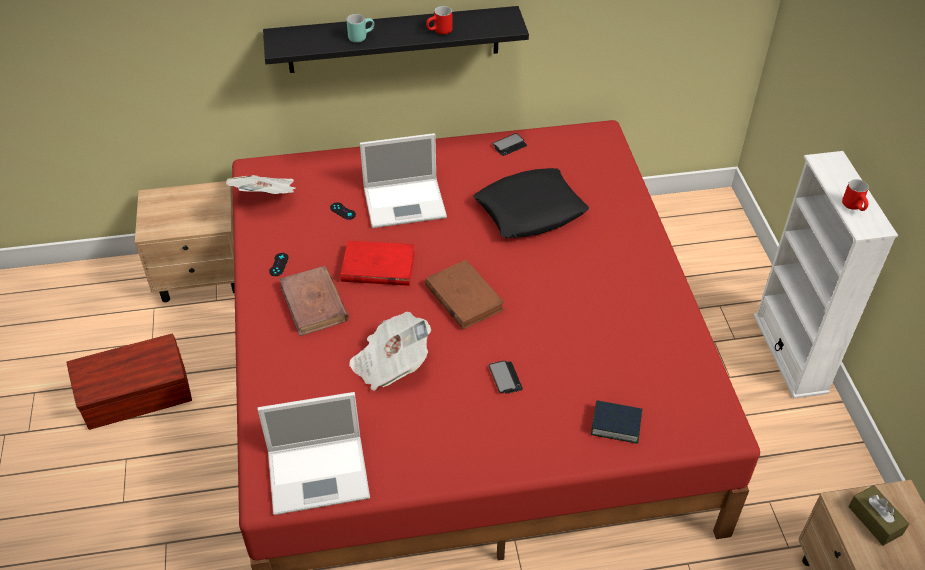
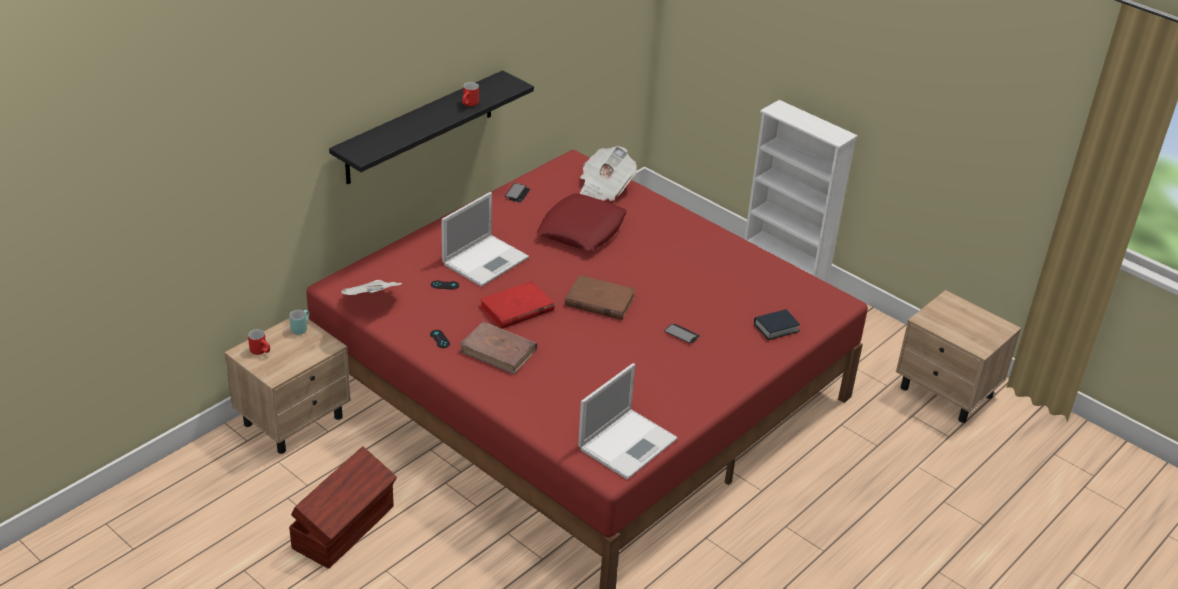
camera: 40 degrees left, 10 degrees down
(360, 36) = (415, 127): turquoise mug -> turquoise mug (300, 328)
(390, 364) = (598, 361): newspaper -> newspaper (604, 188)
(530, 210) = (581, 229): black pillow -> red pillow
(855, 207) = (820, 128): red mug -> red mug (262, 351)
(875, 520) = (948, 319): brown tissue box -> none

